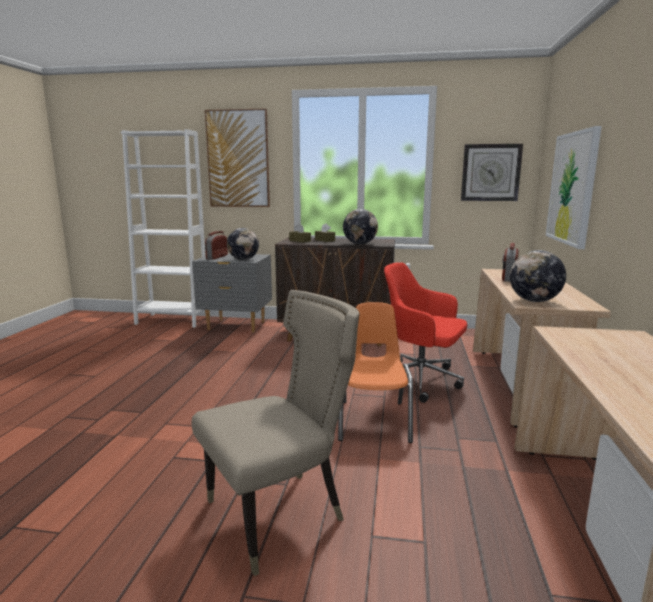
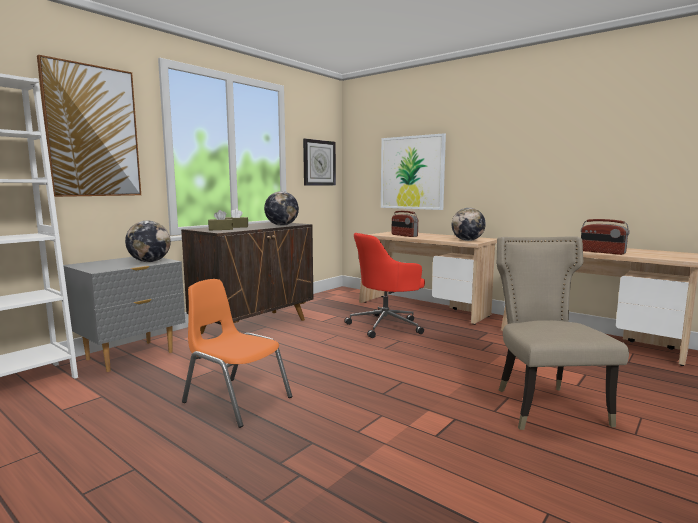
camera: 60 degrees left, 5 degrees down
(216, 257) = (100, 266): radio -> radio (602, 252)
(374, 420) = (435, 352): orange chair -> orange chair (236, 400)

